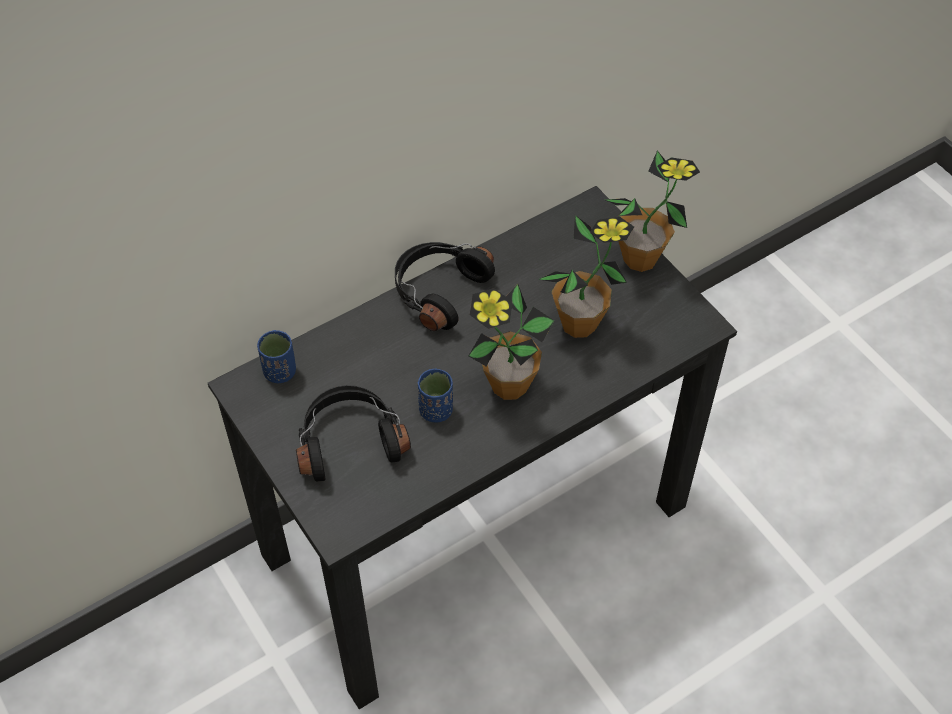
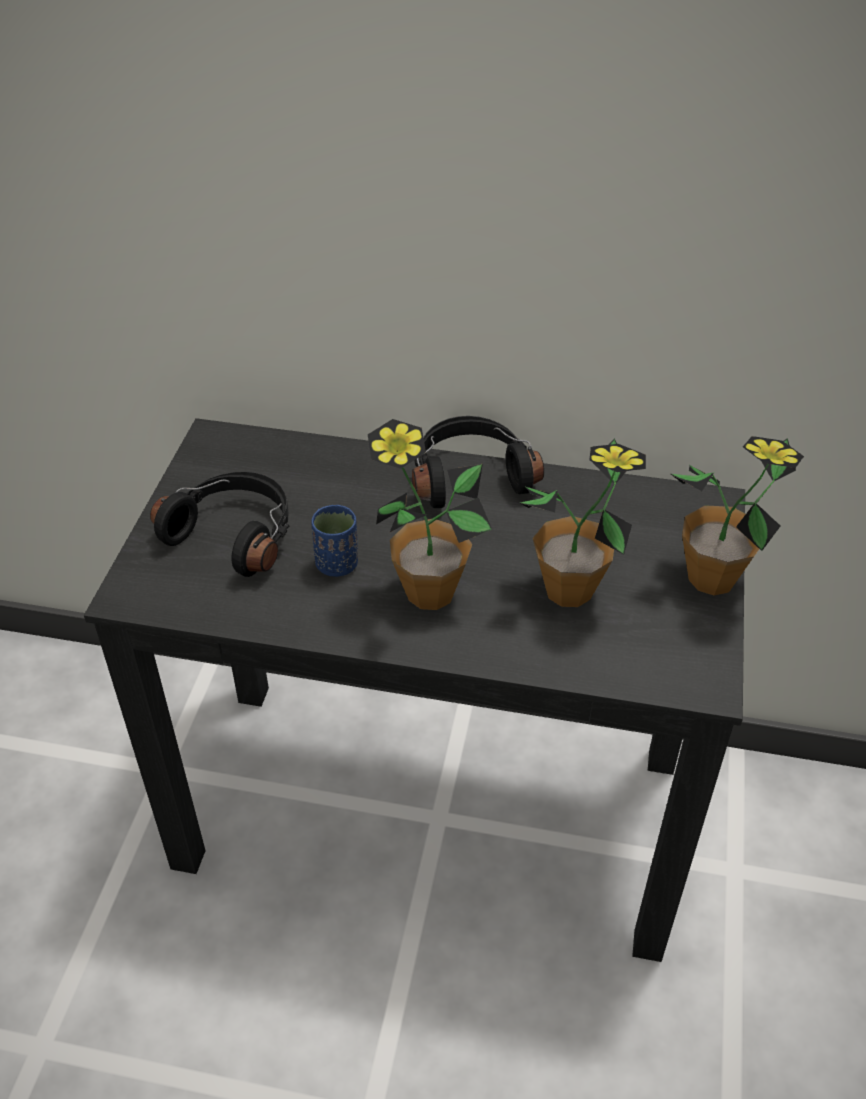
camera: 45 degrees right, 10 degrees down
(280, 372) = (256, 447): blue cup -> none

